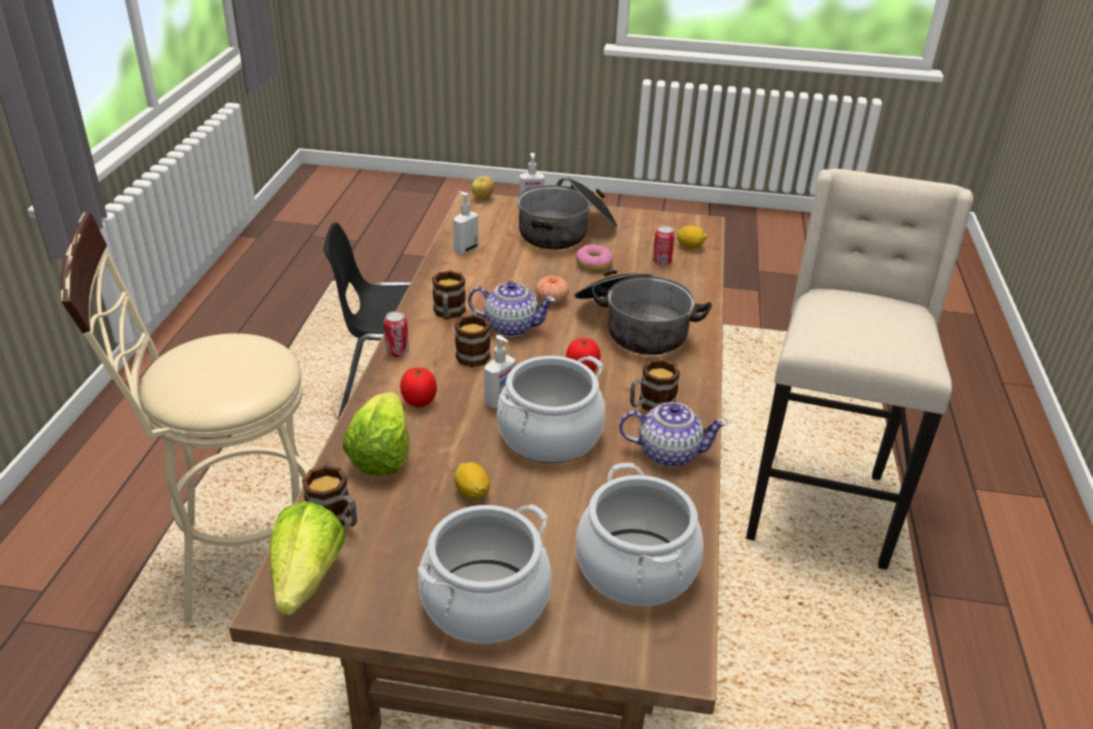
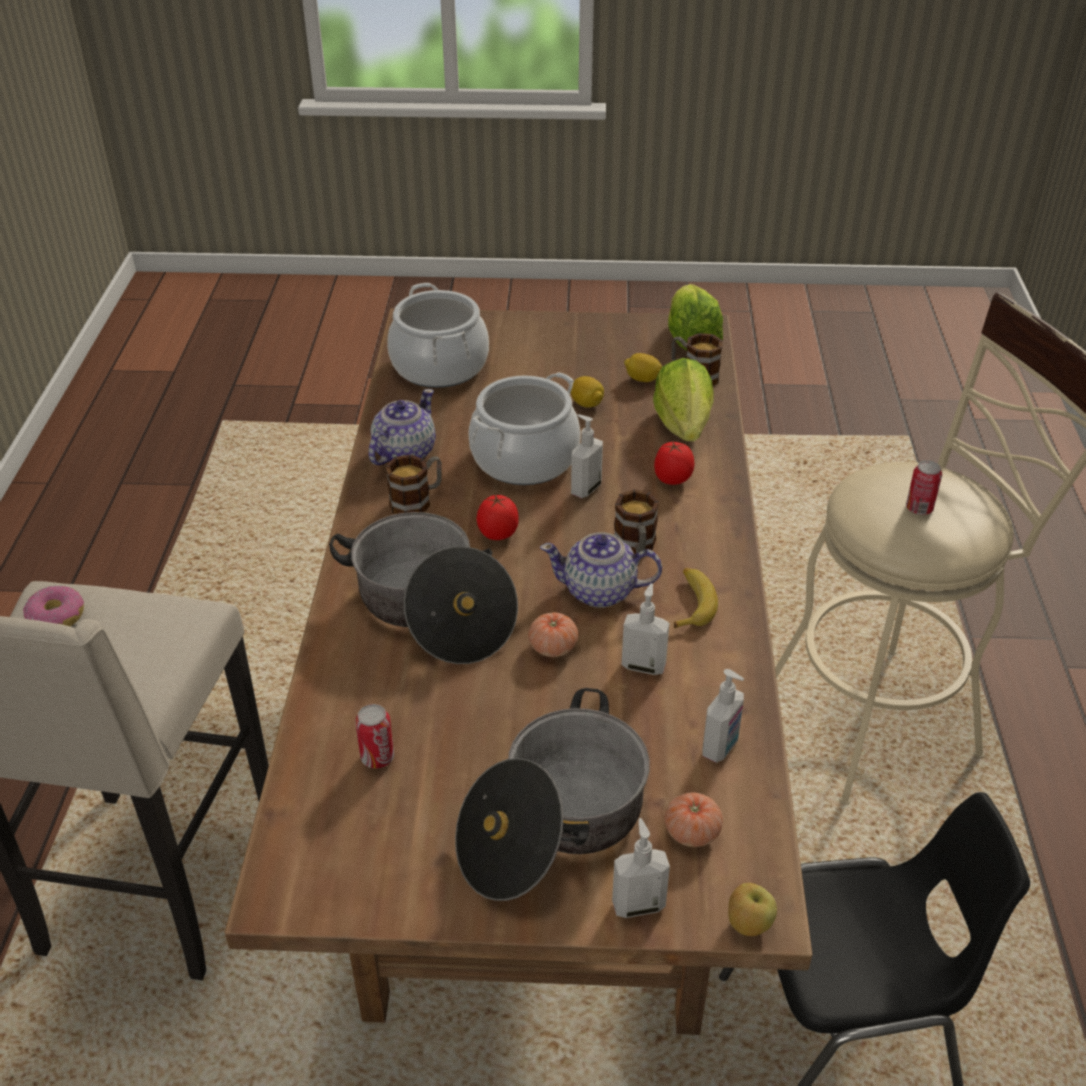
camera: 175 degrees right, 5 degrees up
(397, 352) = (728, 537): can -> can (919, 508)
(448, 314) = (691, 603): mug -> banana
(484, 601) = (554, 339): cooking pot -> none
(495, 286) = (643, 665): none -> soap dispenser
(496, 224) = (692, 832): none -> tomato
(593, 264) = (495, 737): donut -> donut (57, 617)
(668, 452) = (403, 453): teapot -> teapot turned 120 degrees clockwise
(690, 247) = (318, 810): lemon -> lemon (642, 379)

